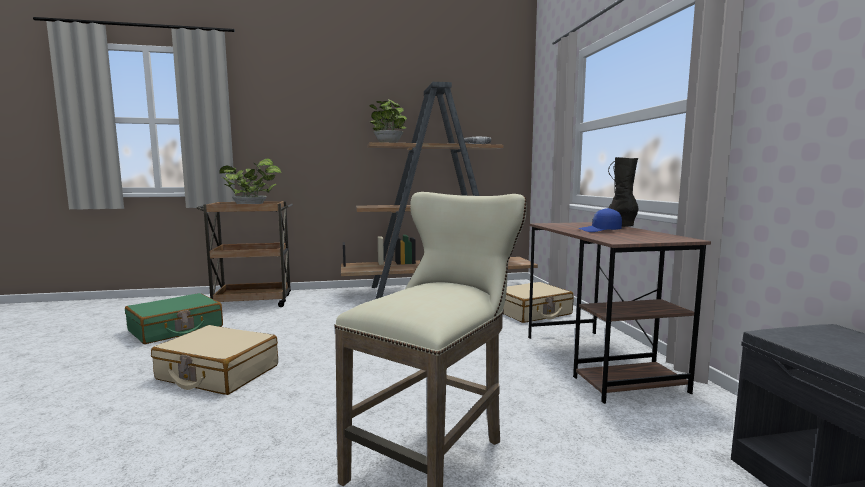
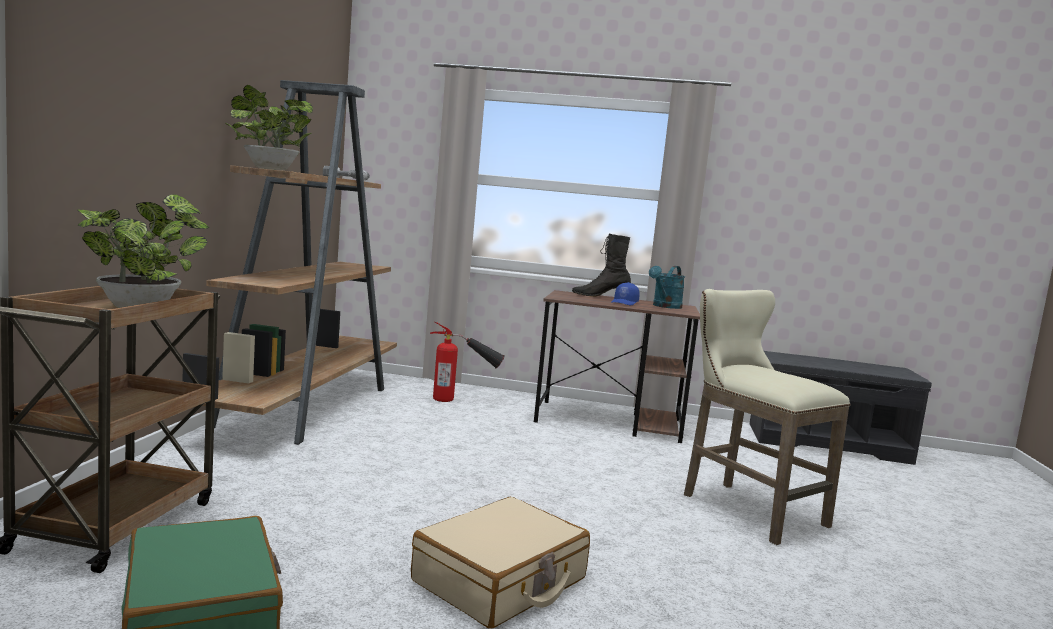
camera: 70 degrees left, 0 degrees up
(532, 312) = (462, 400): beige suitcase -> fire extinguisher
(637, 236) = (665, 306): none -> turquoise watering can

